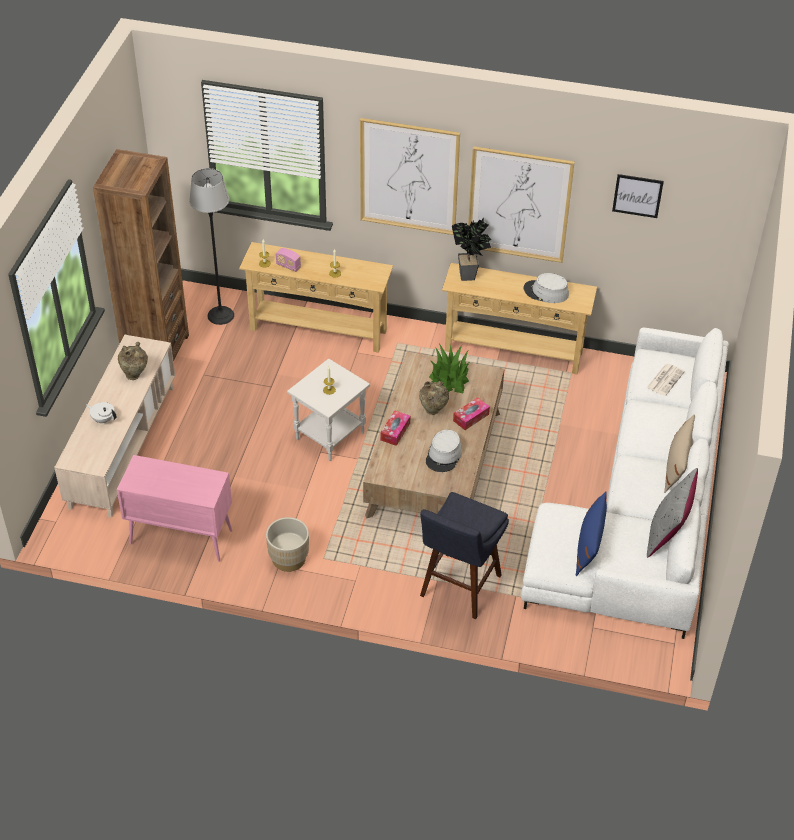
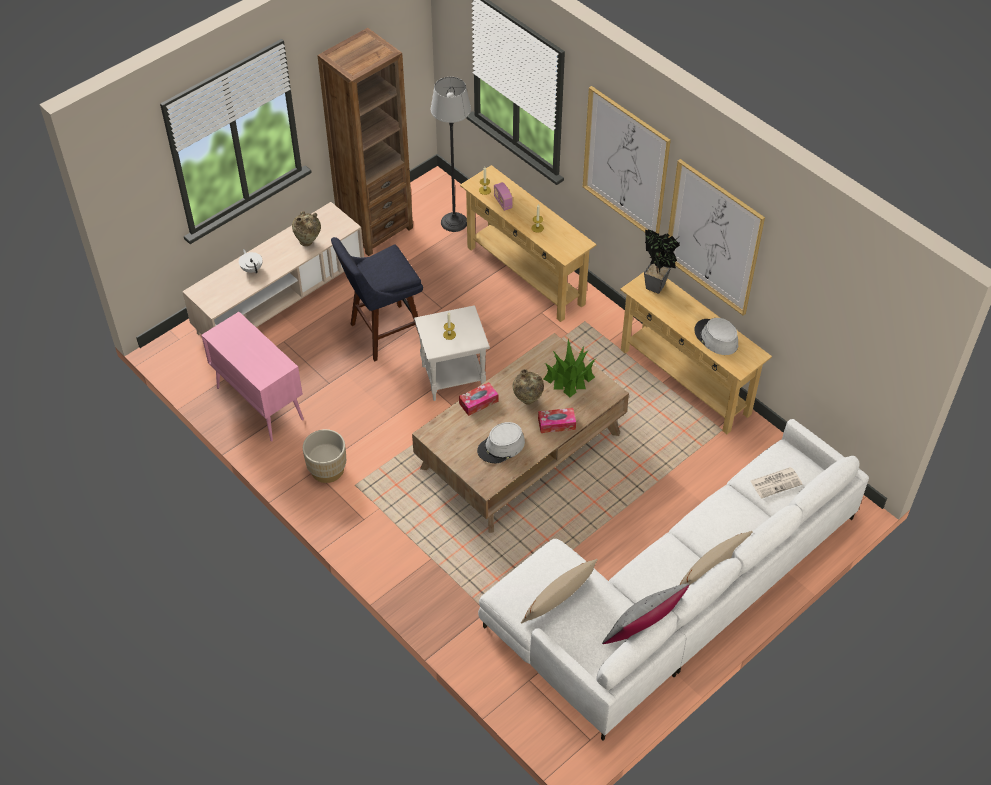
camera: 35 degrees right, 5 degrees up
(458, 589) = (442, 576): blue stool -> blue stool (382, 334)
(589, 545) = (559, 601): blue pillow -> beige pillow
(637, 195) = (817, 281): picture -> none

